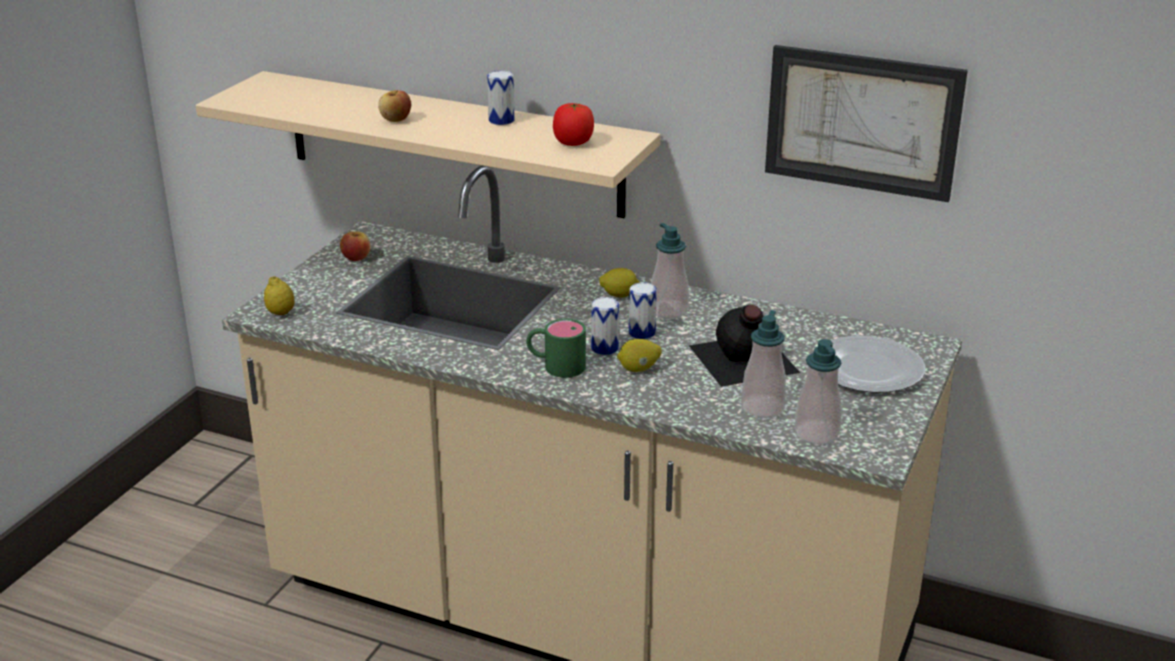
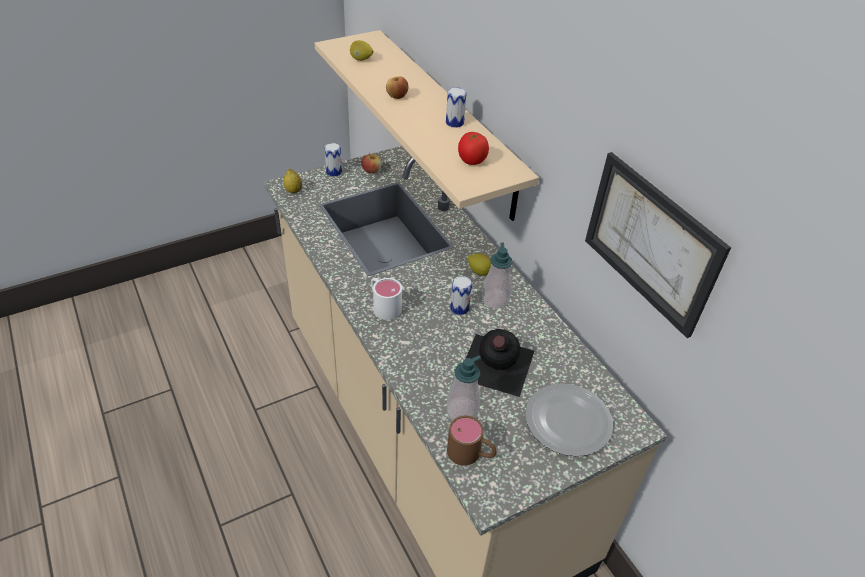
camera: 35 degrees right, 15 degrees up
(555, 365) = (383, 305): green mug -> white mug
(604, 348) = (425, 308): can -> can (334, 172)
(639, 369) = (425, 335): lemon -> lemon (361, 59)
(816, 434) = (471, 454): soap dispenser -> brown mug

